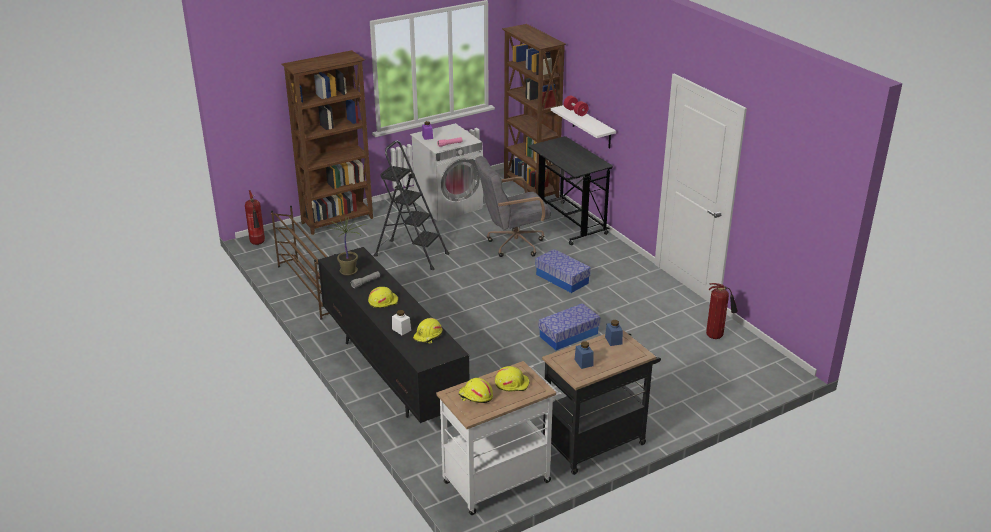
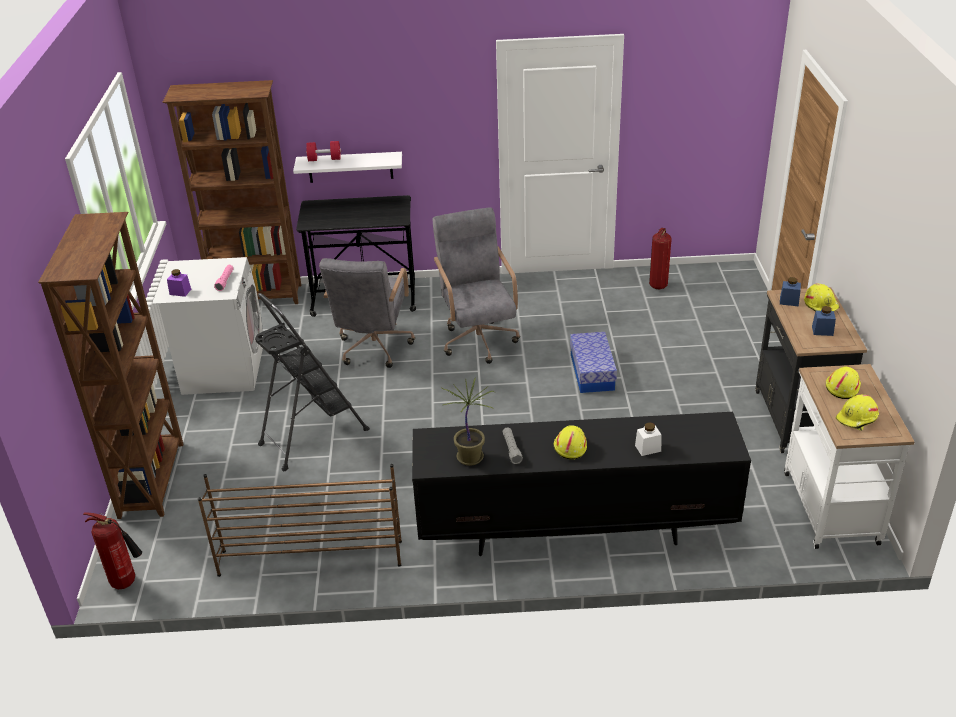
camera: 60 degrees left, 5 degrees up
(428, 336) = (675, 431): yellow hard hat -> yellow hard hat (821, 305)
(562, 279) = (478, 340): storage box -> grey office chair

